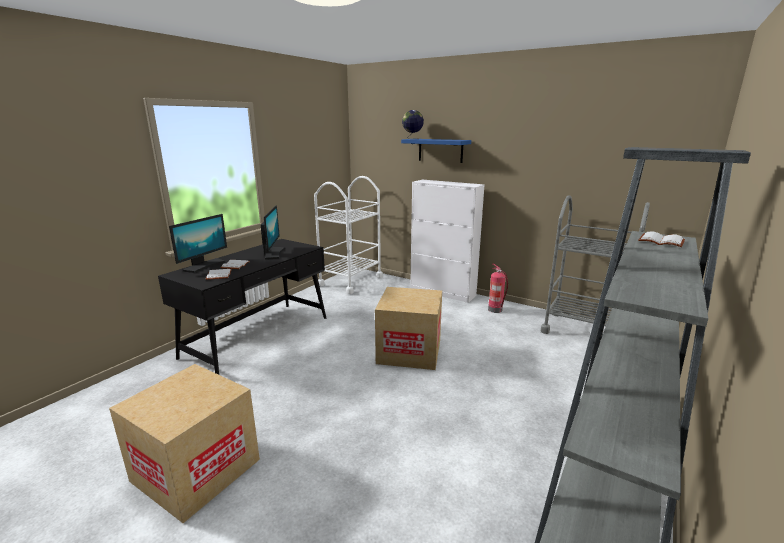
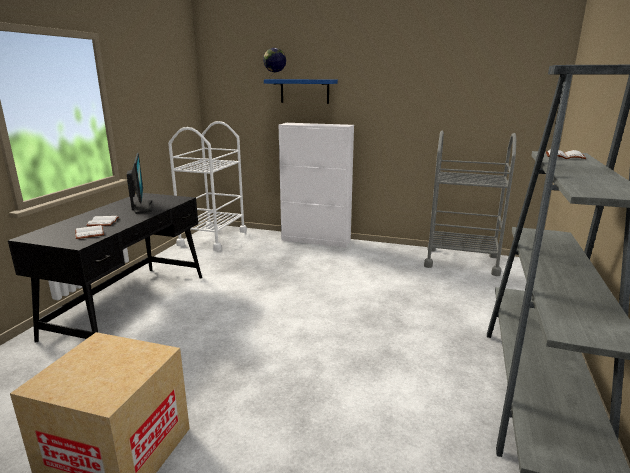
camera: 15 degrees left, 0 degrees up
(204, 266) = (62, 225): monitor -> none
(409, 351) = (306, 299): cardboard box -> none
(496, 310) = (375, 251): fire extinguisher -> none

